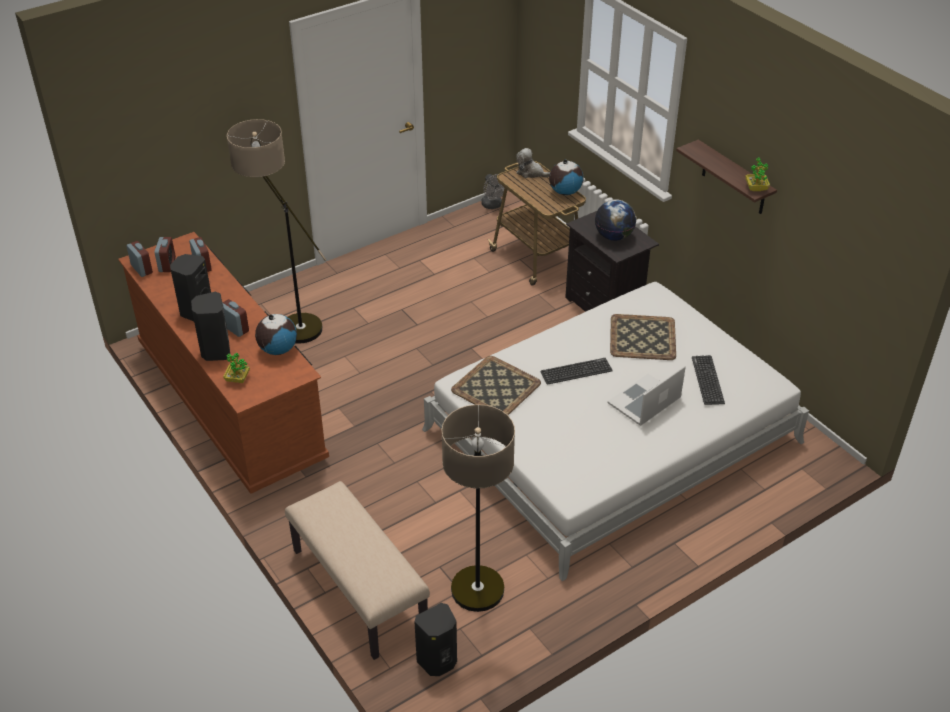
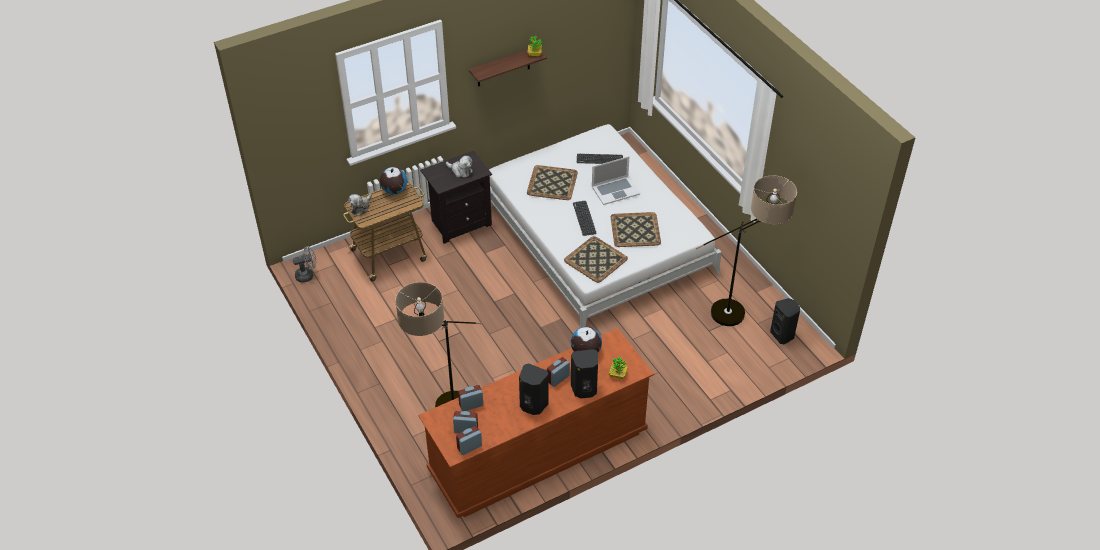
camera: 85 degrees left, 5 degrees up
(357, 589) = (728, 373): beige bench -> none
(562, 424) = (635, 230): none -> tray
(614, 236) = (460, 171): globe -> plush toy
(644, 400) = (615, 190): laptop -> laptop turned 75 degrees counterclockwise

